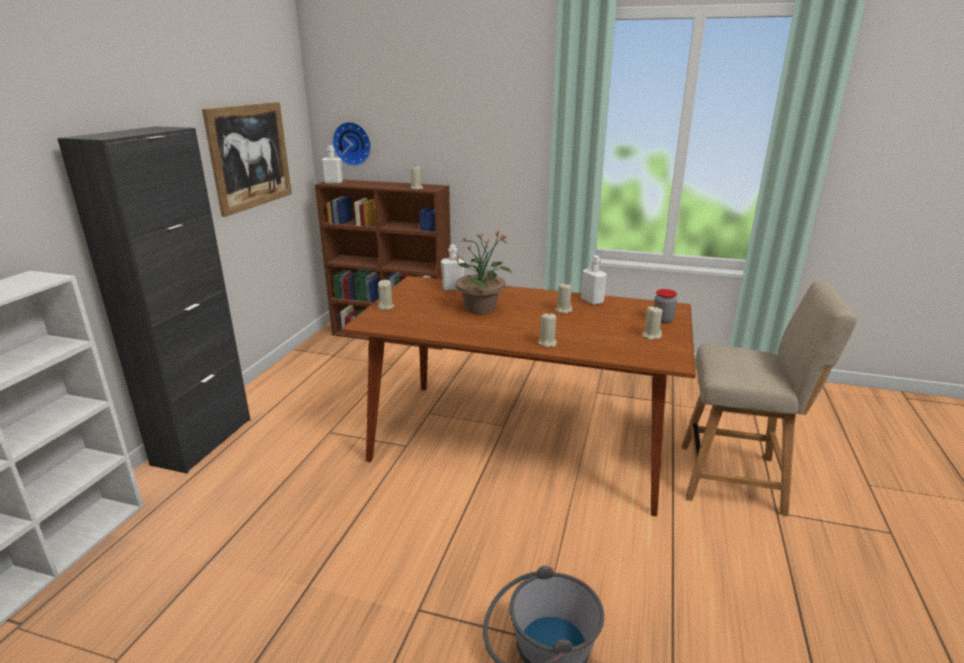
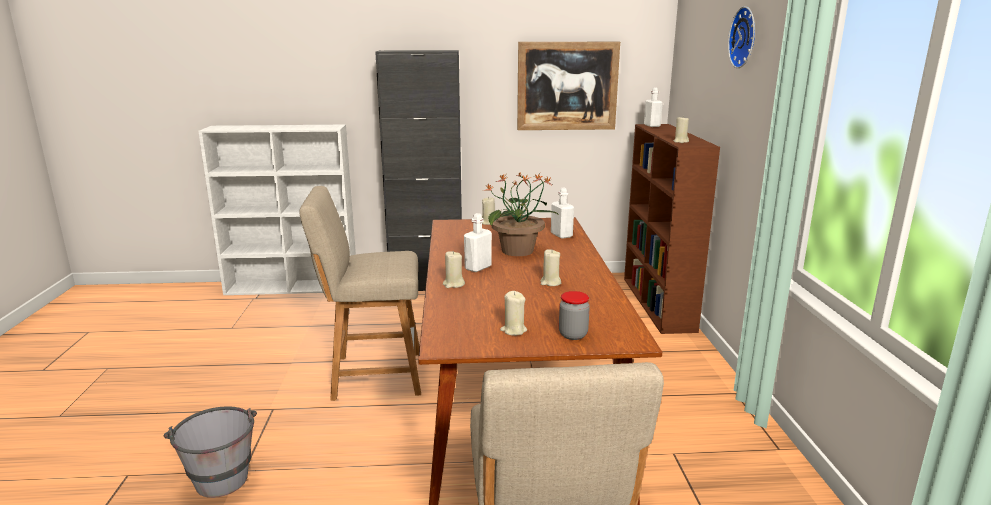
camera: 70 degrees right, 5 degrees down
(353, 143) = (684, 89): wall clock -> wall clock (745, 37)
(396, 516) = (372, 375): none -> beige chair
(592, 301) = (597, 293): white bottle -> white bottle (478, 268)

